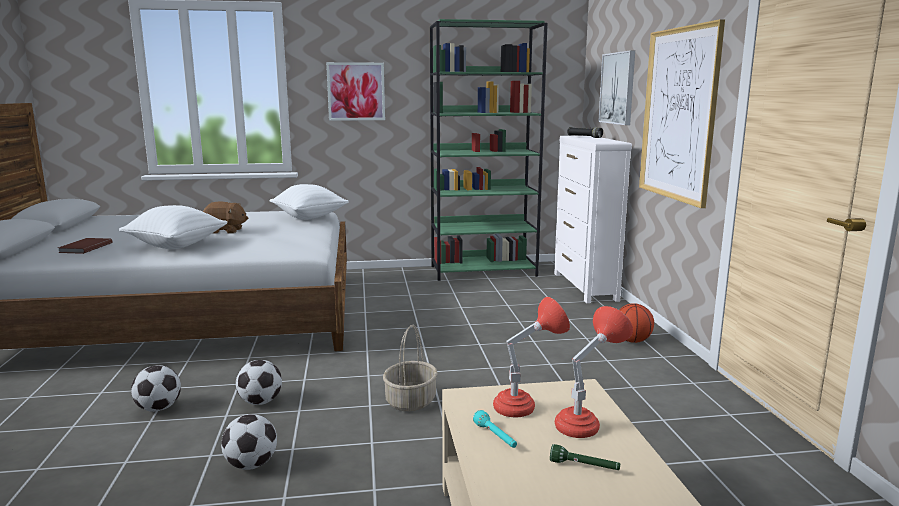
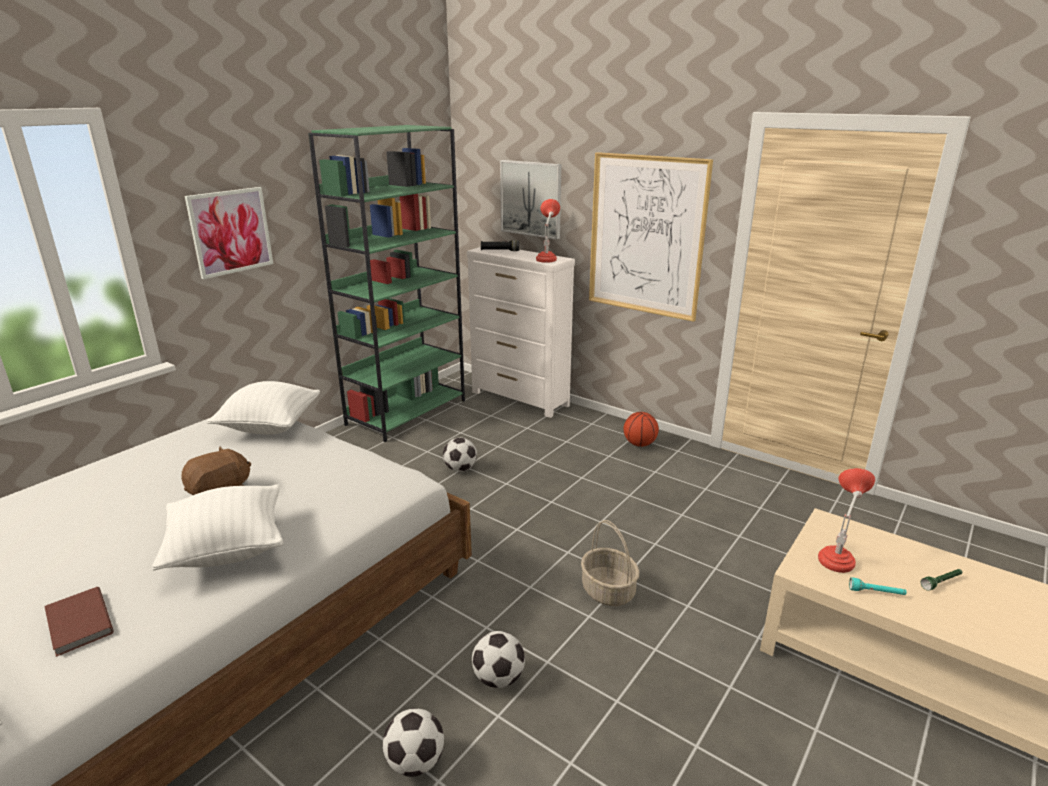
camera: 45 degrees left, 10 degrees up
(251, 465) = (619, 741): football -> football (460, 469)
(586, 423) = (882, 549): red table lamp -> red table lamp (547, 259)

